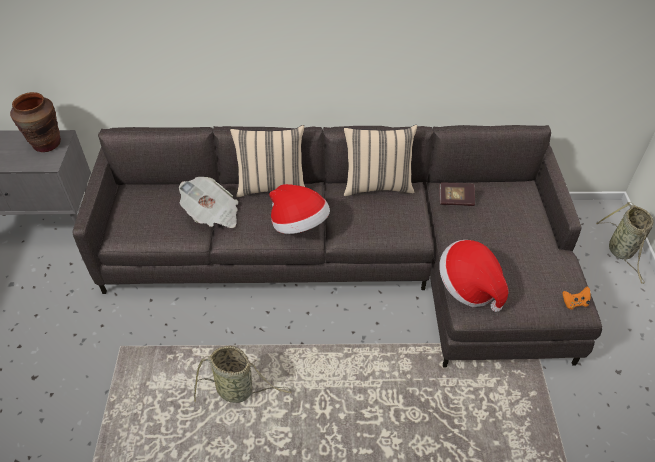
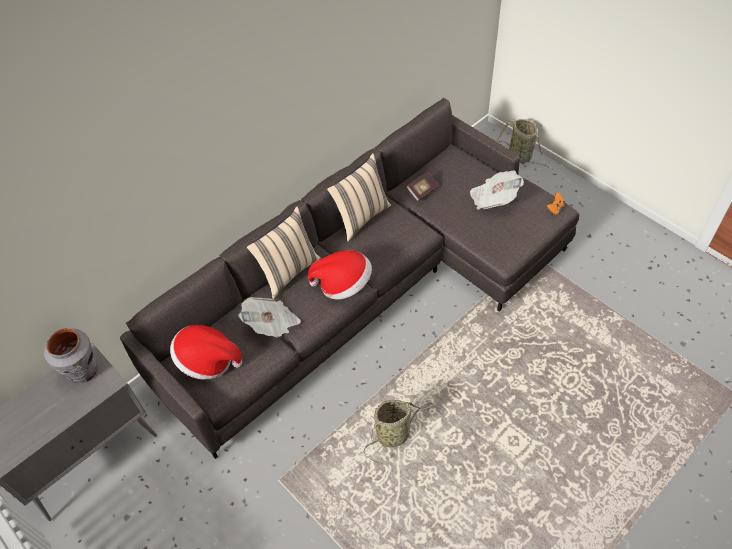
camera: 40 degrees left, 5 degrees up
(46, 144) = (83, 371): brown vase -> grey vase
(469, 286) = (491, 243): hat -> hat (208, 361)
(517, 251) = (493, 199): none -> newspaper

